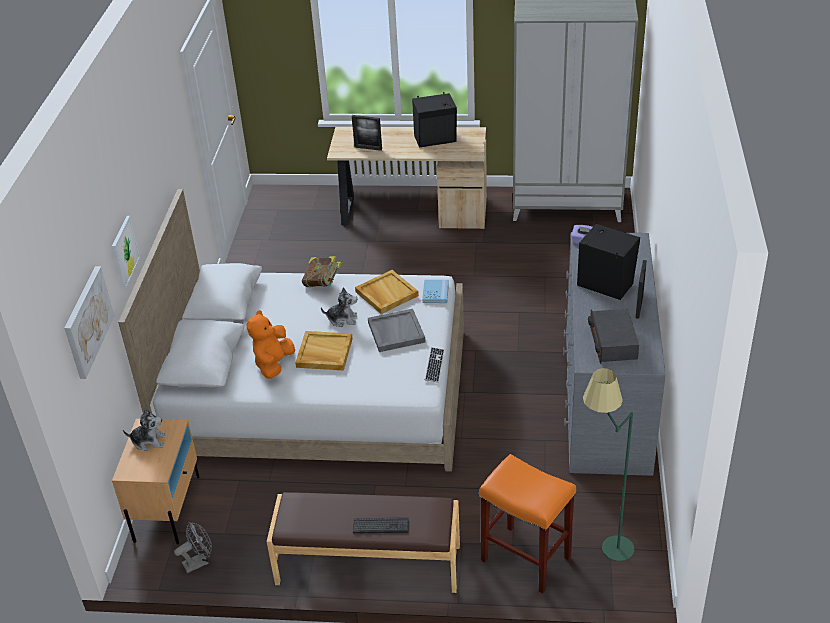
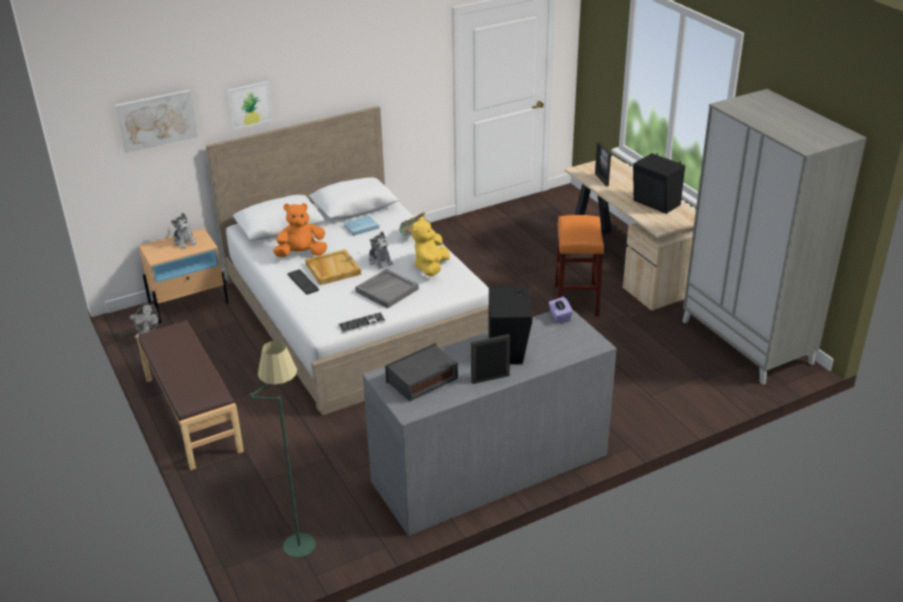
camera: 55 degrees right, 5 degrees down
(381, 526) = (178, 376): keyboard -> keyboard (303, 282)
(386, 294) = (431, 267): beige tray -> yellow plush toy
(435, 292) = (456, 289): blue book -> blue book (361, 227)
(524, 558) = (250, 493): orange stool -> orange stool (575, 300)

